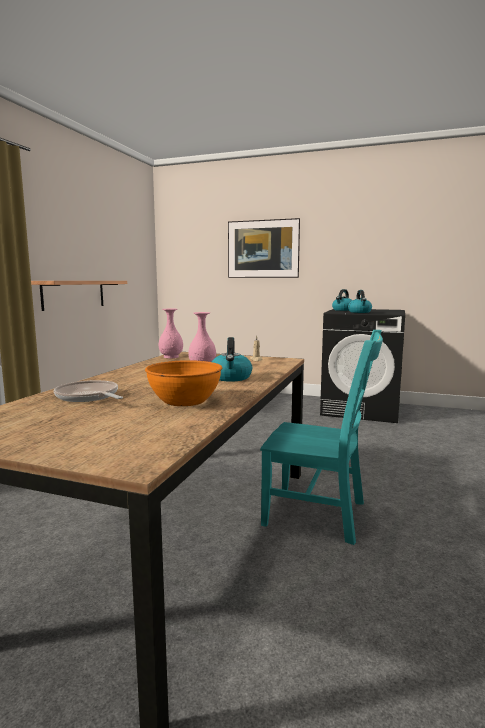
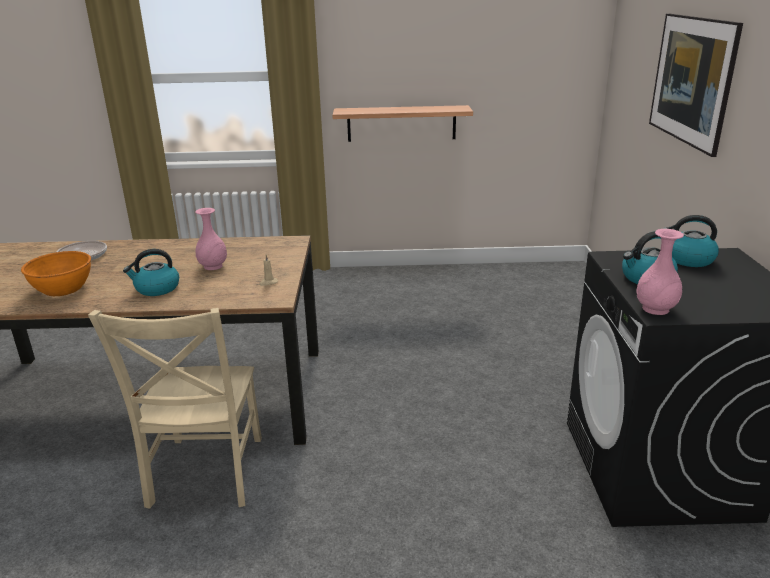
camera: 70 degrees right, 15 degrees up
(171, 357) = (266, 242): pink vase -> pink vase (656, 309)
(319, 515) = (205, 474): turquoise chair -> beige chair

